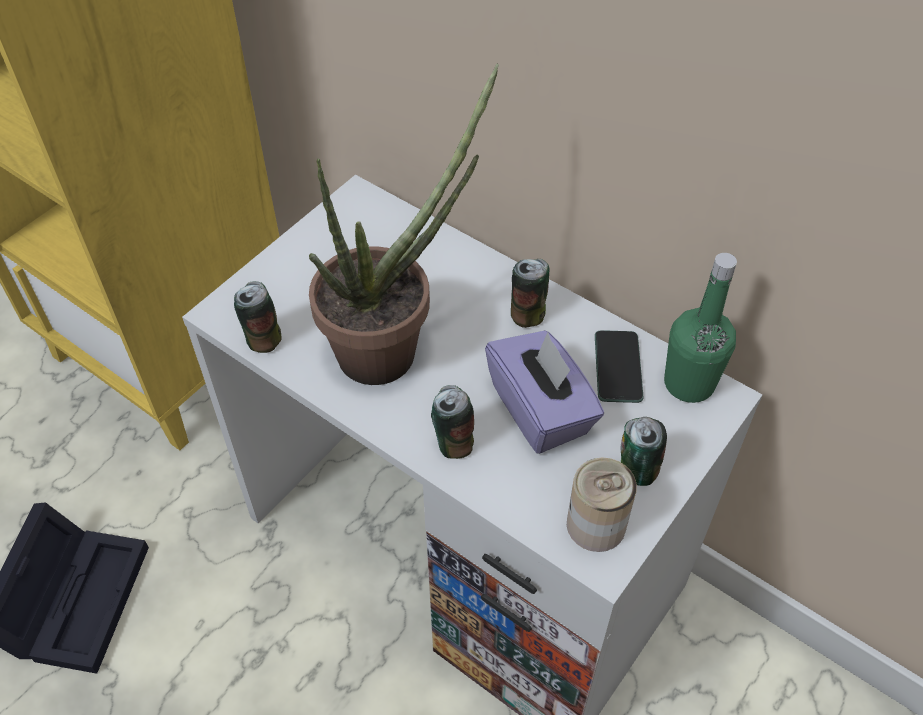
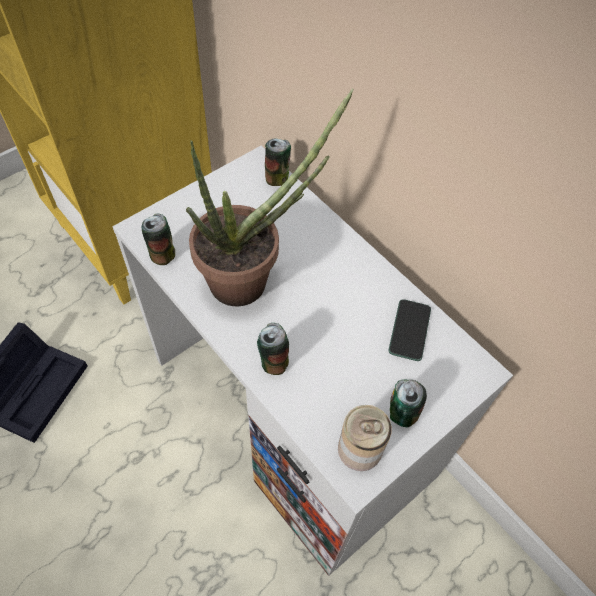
camera: 10 degrees right, 5 degrees up
(528, 314) = (355, 275): can -> can (277, 178)
(541, 410) = (344, 351): purple tissue box -> none
(689, 383) = (459, 354): green bottle -> none

